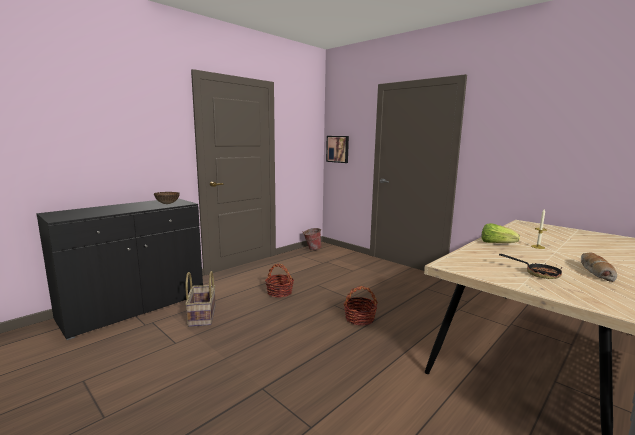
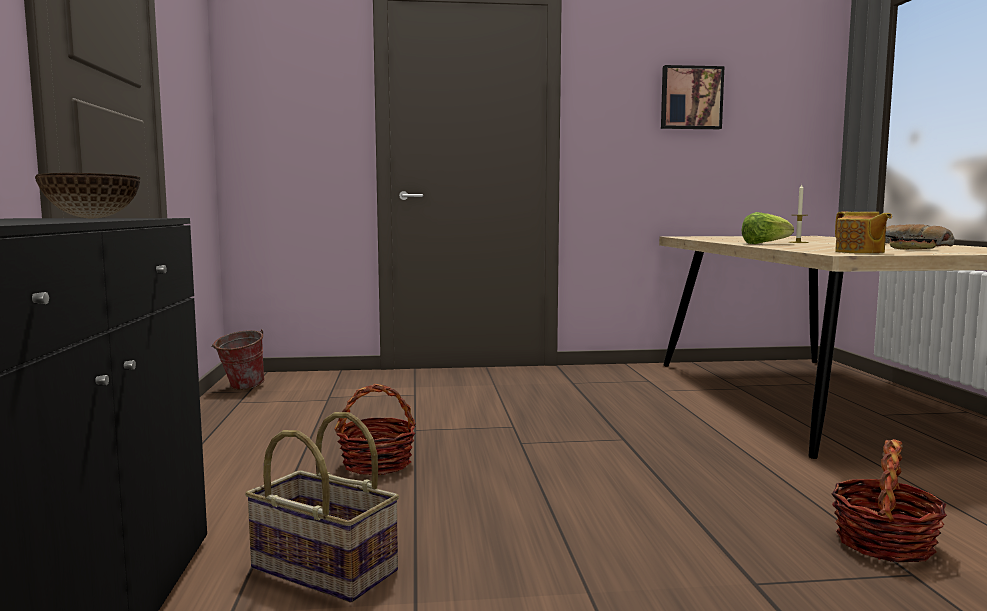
camera: 50 degrees left, 5 degrees down
(338, 149) = (265, 129): picture -> picture (691, 98)
(359, 318) = (601, 443): basket -> basket (884, 543)
(467, 267) = (859, 252): none -> teapot

